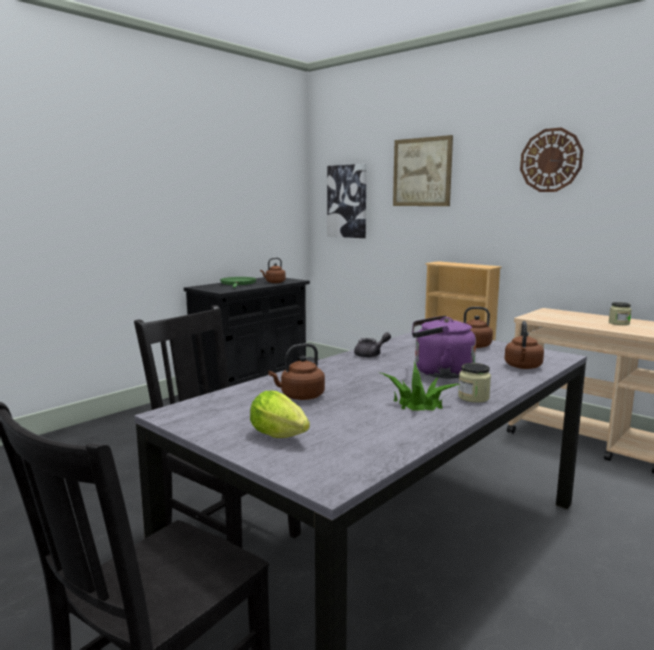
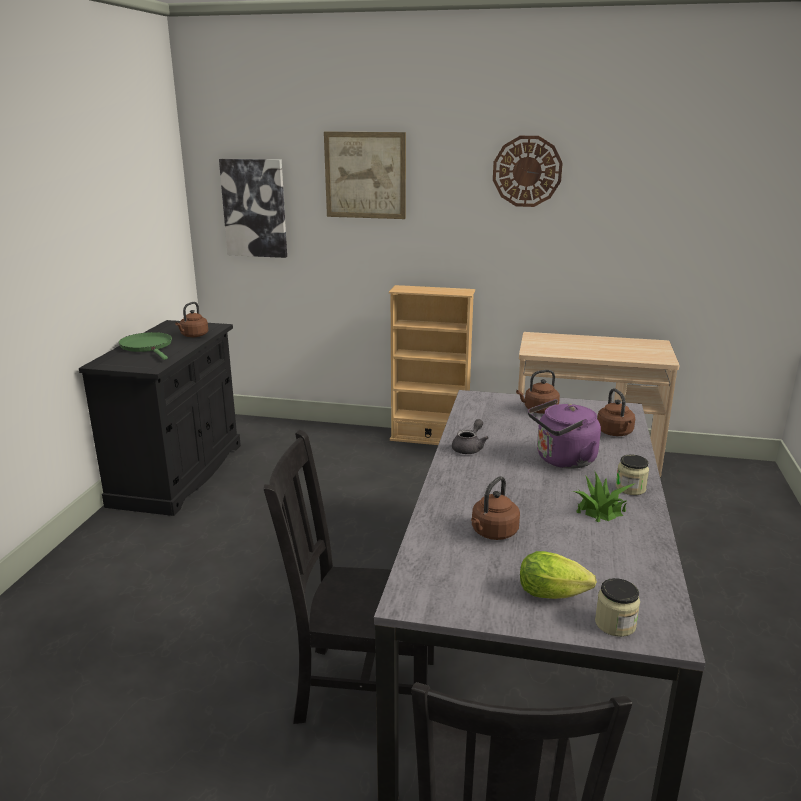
camera: 30 degrees left, 10 degrees up
(619, 323) = (612, 347): jar -> jar (615, 624)

